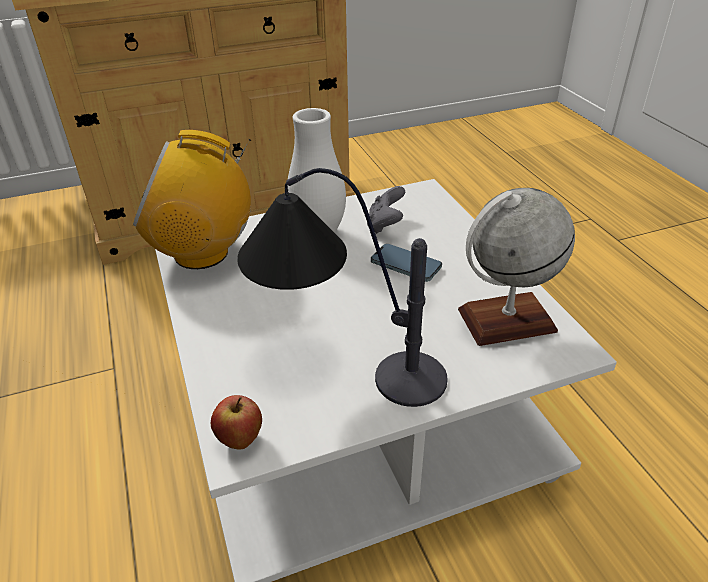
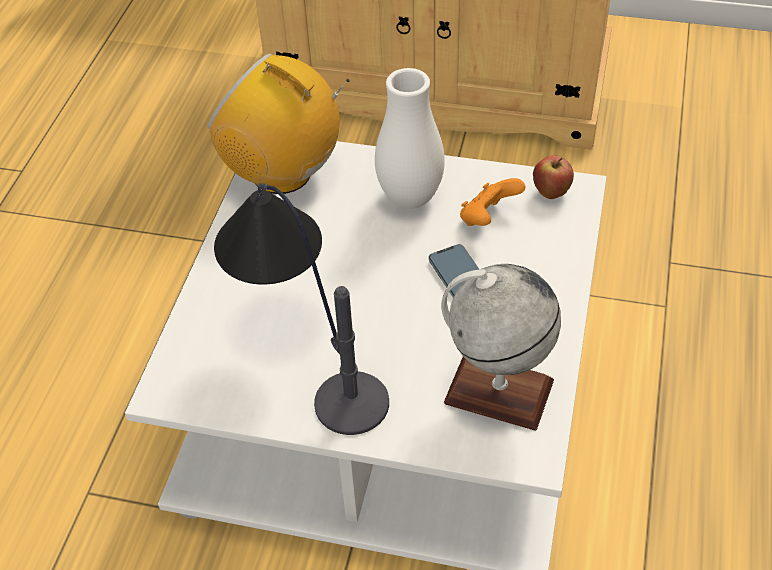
camera: 35 degrees right, 10 degrees up
(240, 440) = (174, 383): apple -> apple (551, 193)
(385, 225) = (488, 218): grey game controller -> orange game controller

